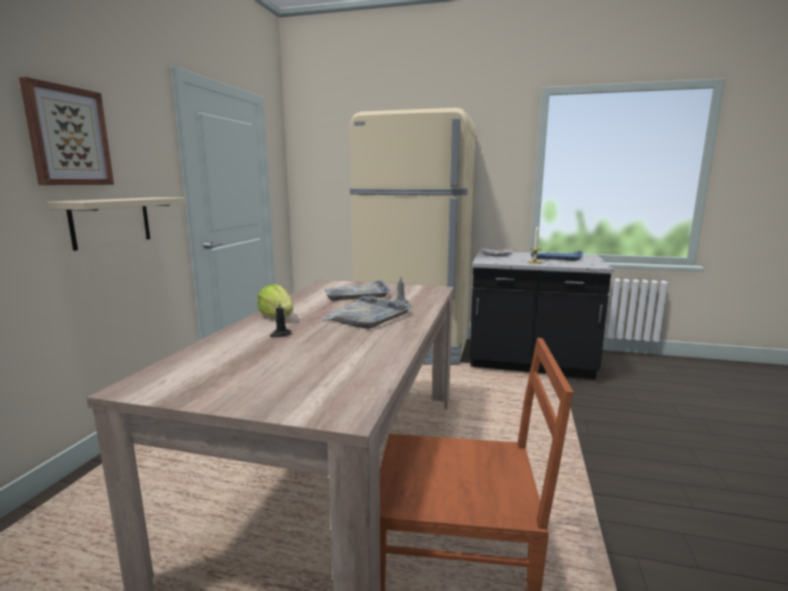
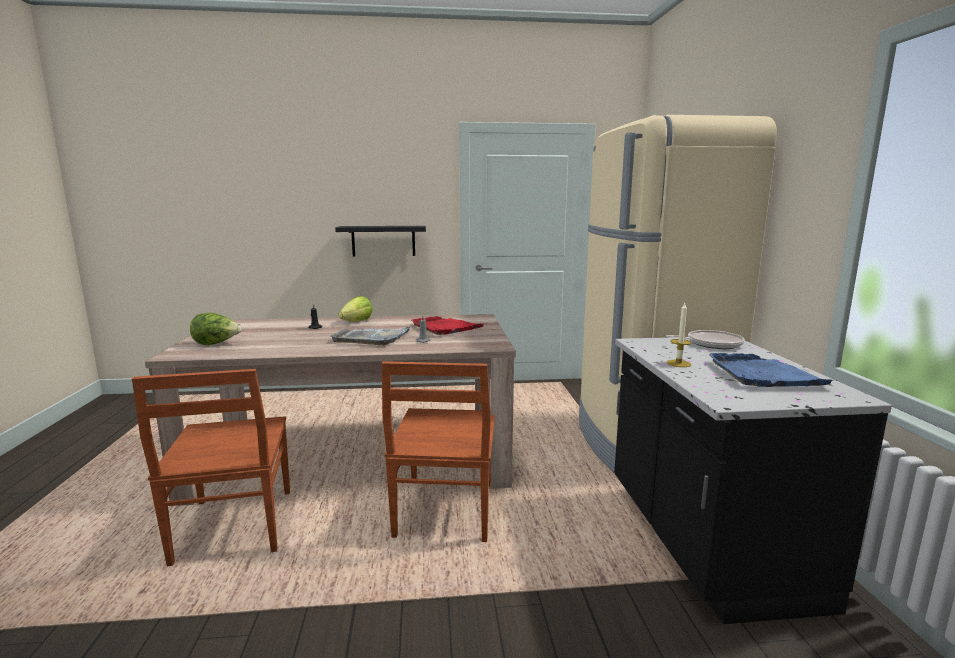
camera: 70 degrees right, 0 degrees up
(68, 136) = (358, 186): picture -> none
(111, 222) = (383, 241): beige shelf -> black shelf
(306, 387) = (216, 344): none -> lettuce
(357, 293) = (446, 328): grey tray -> red tray
(471, 434) = (445, 511): none -> brown chair

